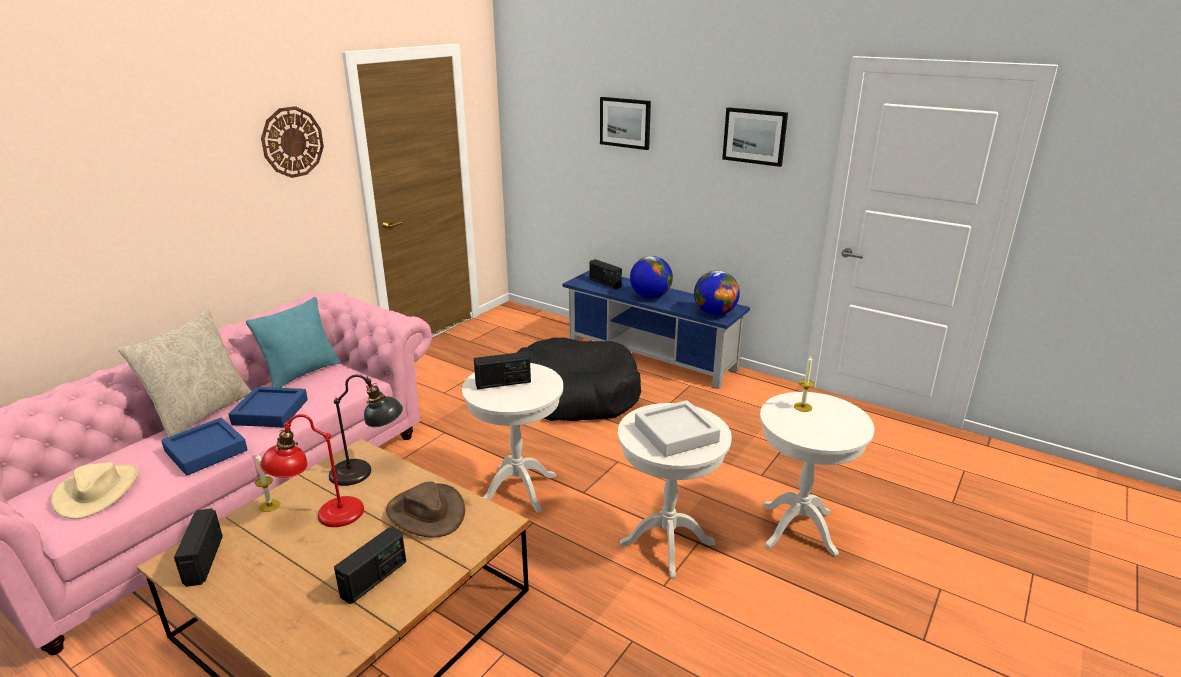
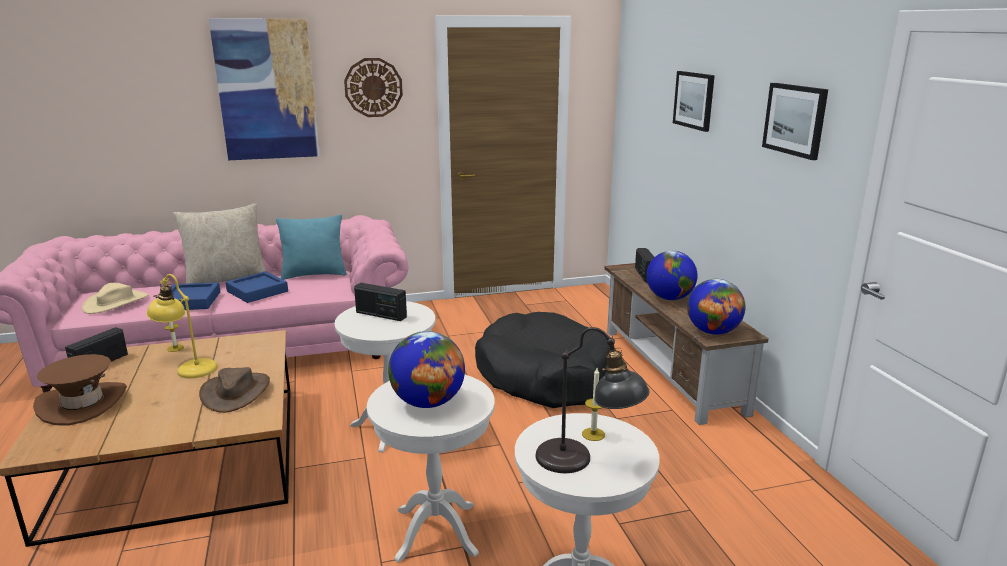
camera: 40 degrees right, 5 degrees down
(172, 163) = (267, 90): none -> picture
(275, 604) = (83, 404): none -> brown hat
(320, 515) = (186, 365): red table lamp -> yellow table lamp
(369, 468) = (257, 350): grey table lamp -> grey table lamp (587, 460)
(374, 579) = (142, 417): radio -> none
(650, 356) = (669, 370): blue tv stand -> brown tv stand
(676, 433) = (428, 402): grey tray -> globe

